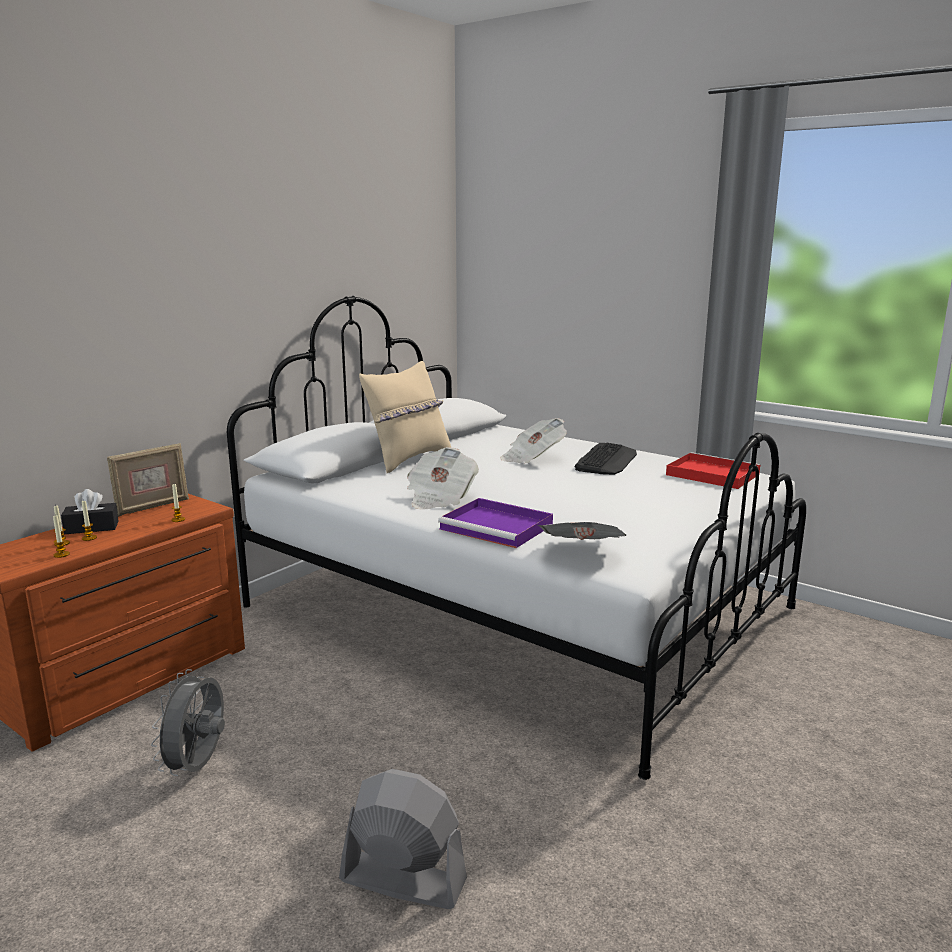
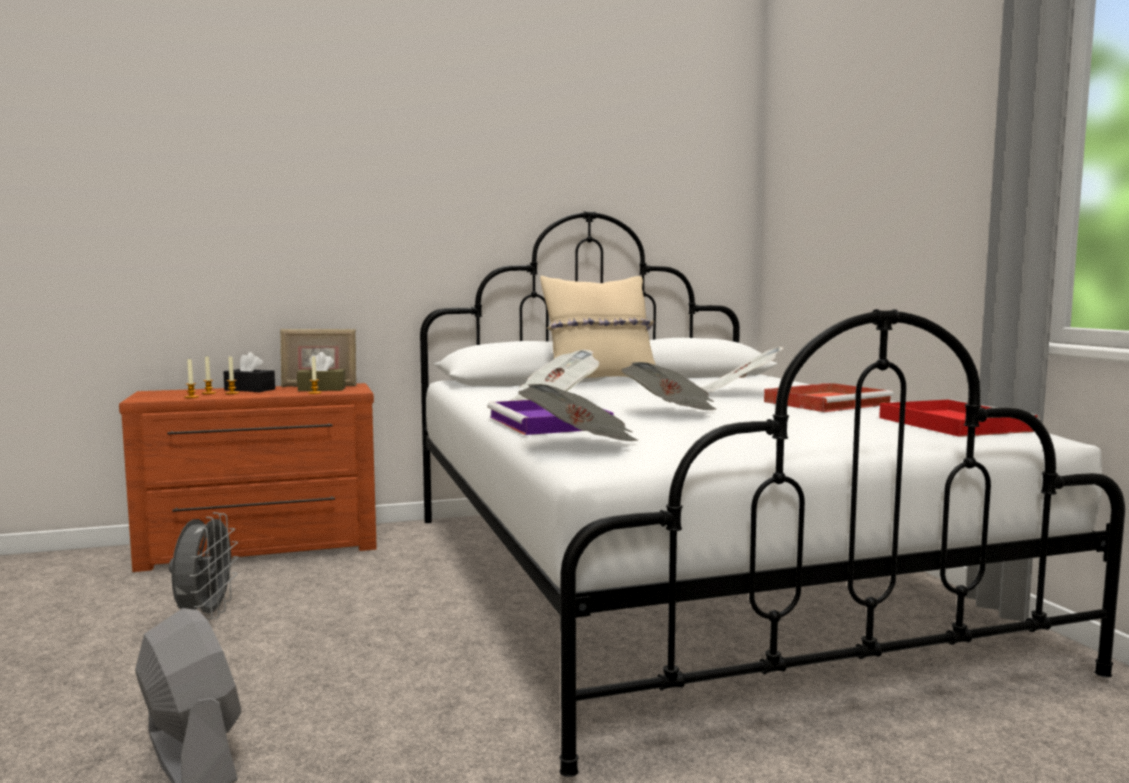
camera: 35 degrees right, 10 degrees down
(169, 512) = (322, 389): none -> brown tissue box
(198, 766) = (205, 615): grey fan -> grey fan turned 135 degrees clockwise
(548, 496) = (671, 414): none -> newspaper
(606, 460) = (828, 403): keyboard -> red tray

